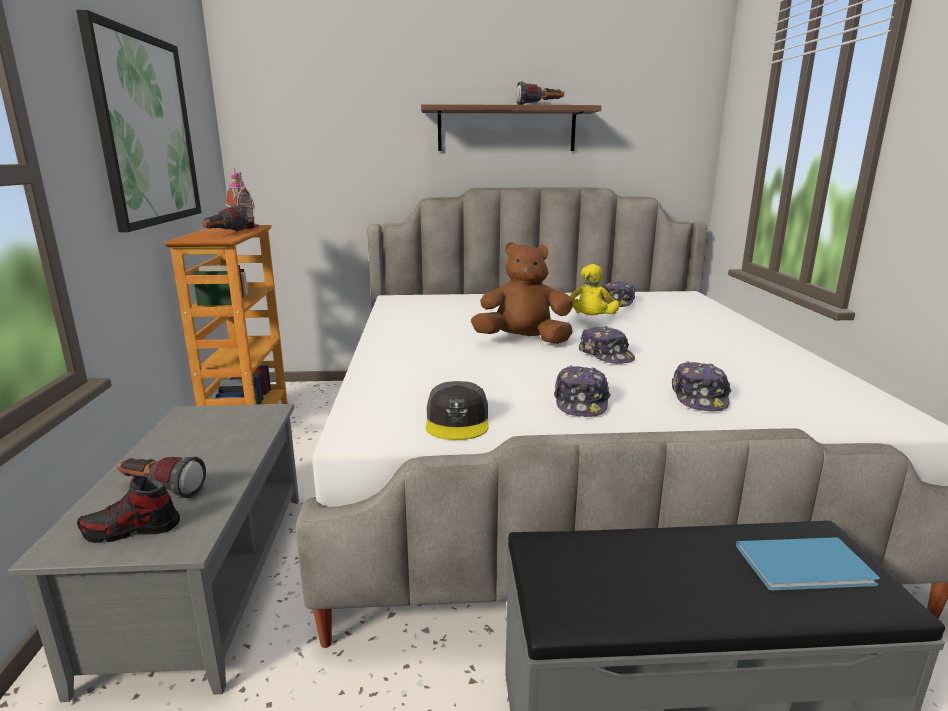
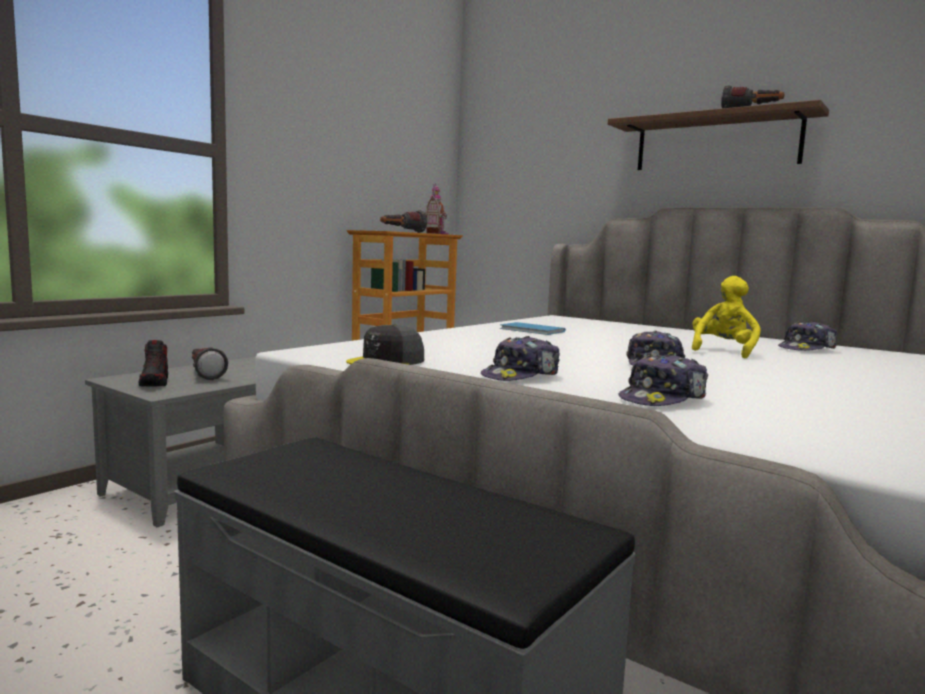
camera: 40 degrees right, 10 degrees down
(132, 530) = (155, 382): shoe -> shoe turned 135 degrees counterclockwise
(146, 130) = (353, 143): picture -> none
(523, 341) = (595, 347): brown plush toy -> none
(592, 320) = (723, 351): yellow plush toy -> yellow plush toy turned 150 degrees clockwise
(808, 567) = (492, 534): blue book -> blue book (532, 330)

